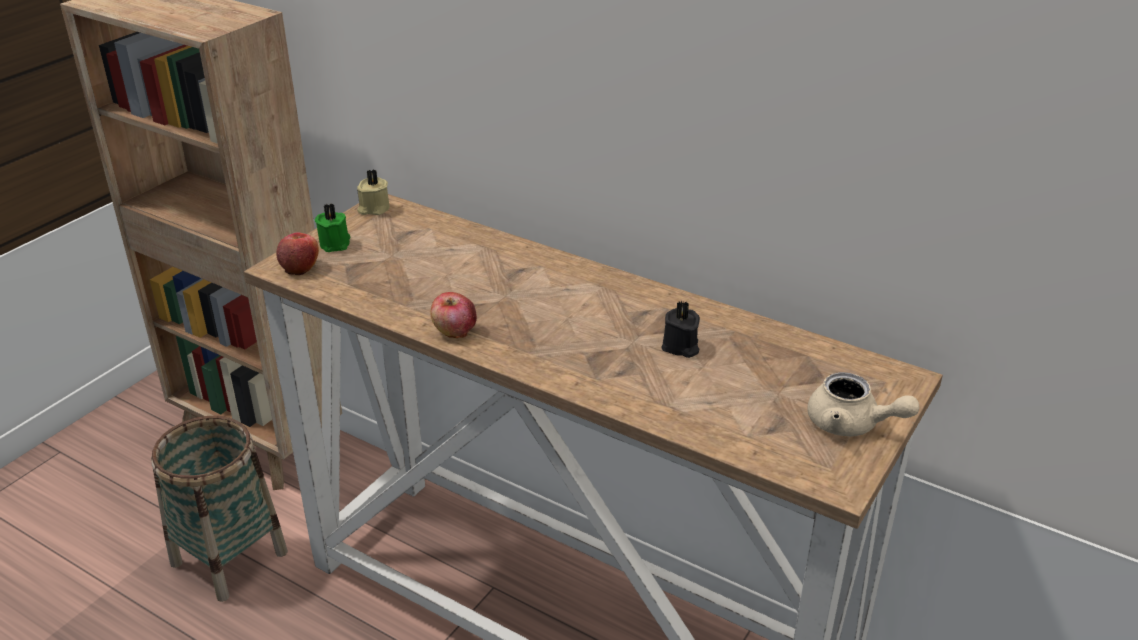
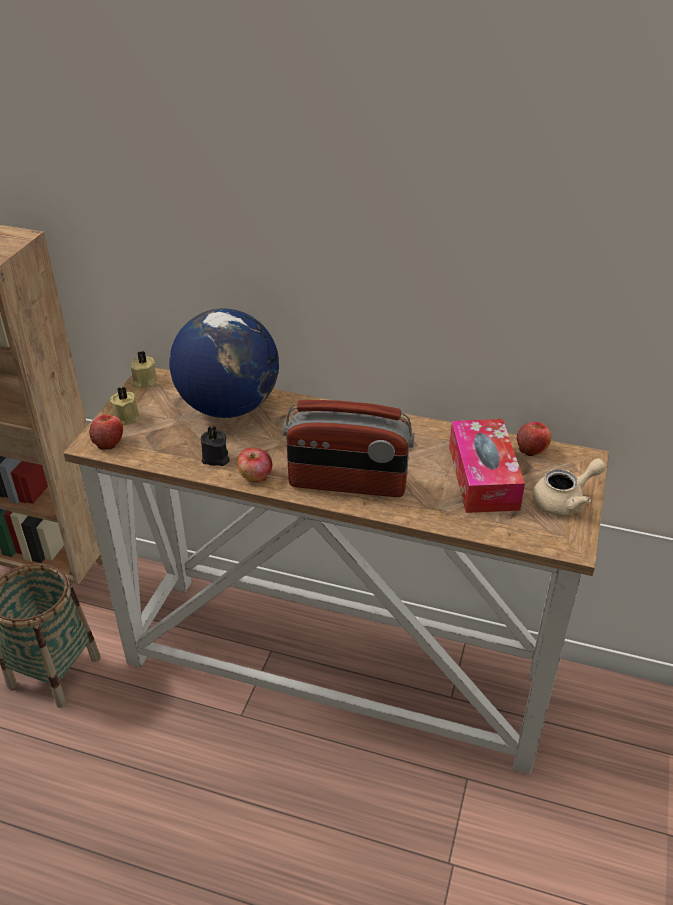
camera: 15 degrees left, 5 degrees up
(336, 243) = (128, 416): green candle -> beige candle
(459, 250) = (228, 407): none -> globe
(565, 357) = (347, 483): none -> radio
(680, 347) = (426, 461): black candle -> black candle (216, 458)
(749, 378) = (483, 477): none -> tissue box
(832, 355) = (532, 449): none -> apple
(851, 425) = (564, 500): beige teapot -> beige teapot turned 45 degrees counterclockwise

